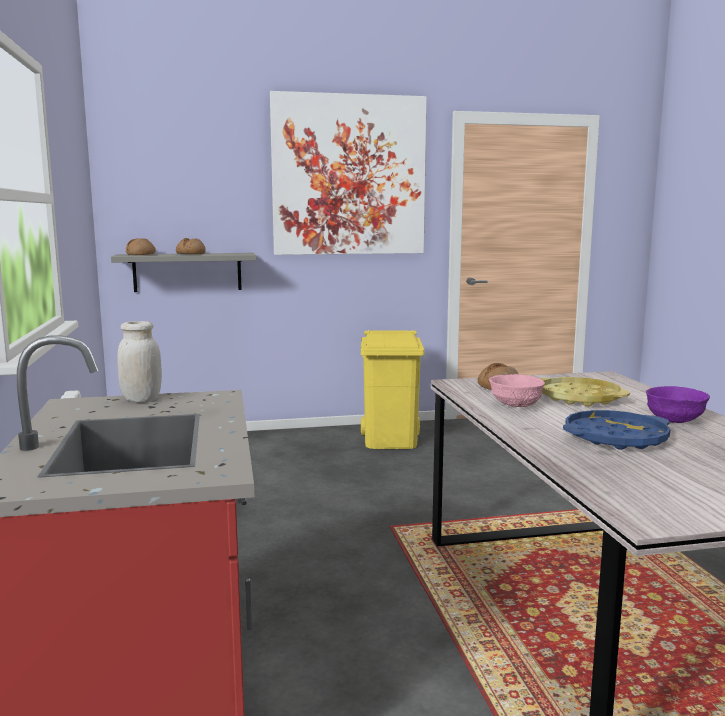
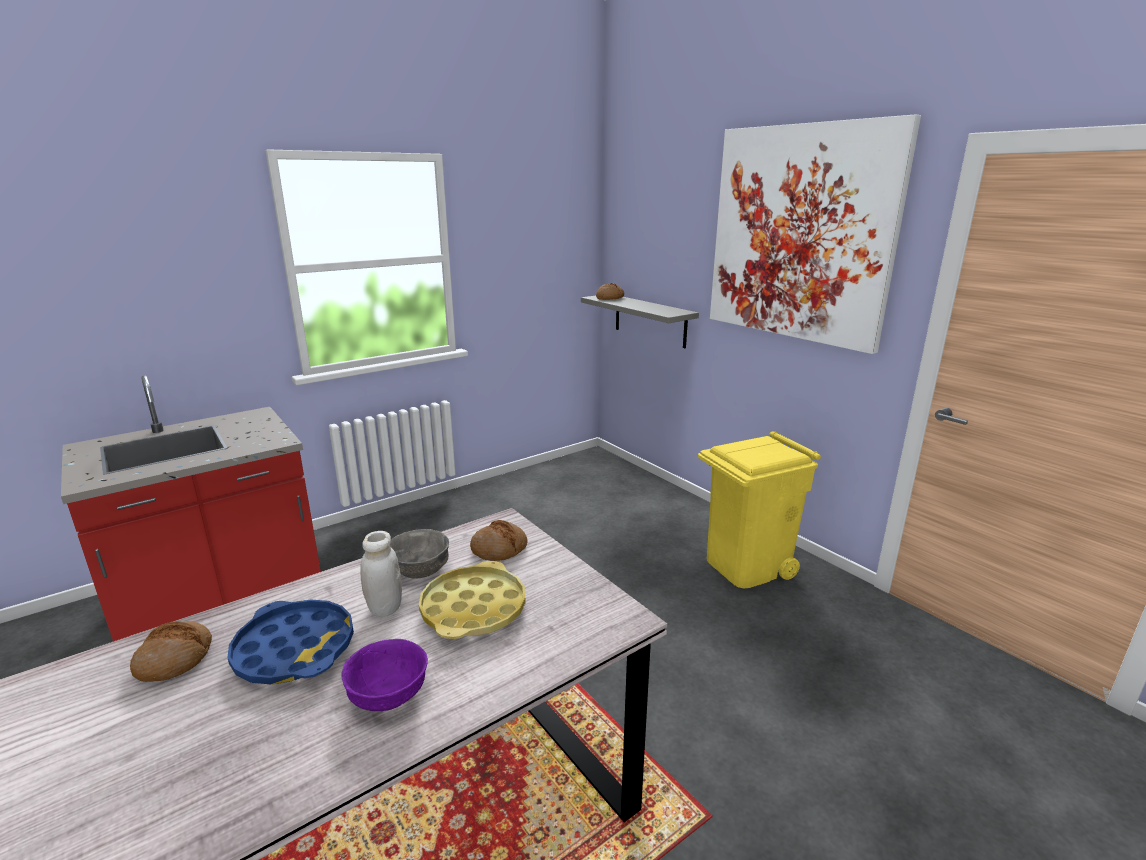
camera: 65 degrees right, 10 degrees up
(141, 399) = (267, 425): white jar -> white jar (385, 607)
(190, 254) = (639, 304): bread -> bread (174, 659)
(515, 405) = (421, 569): pink bowl -> grey bowl

